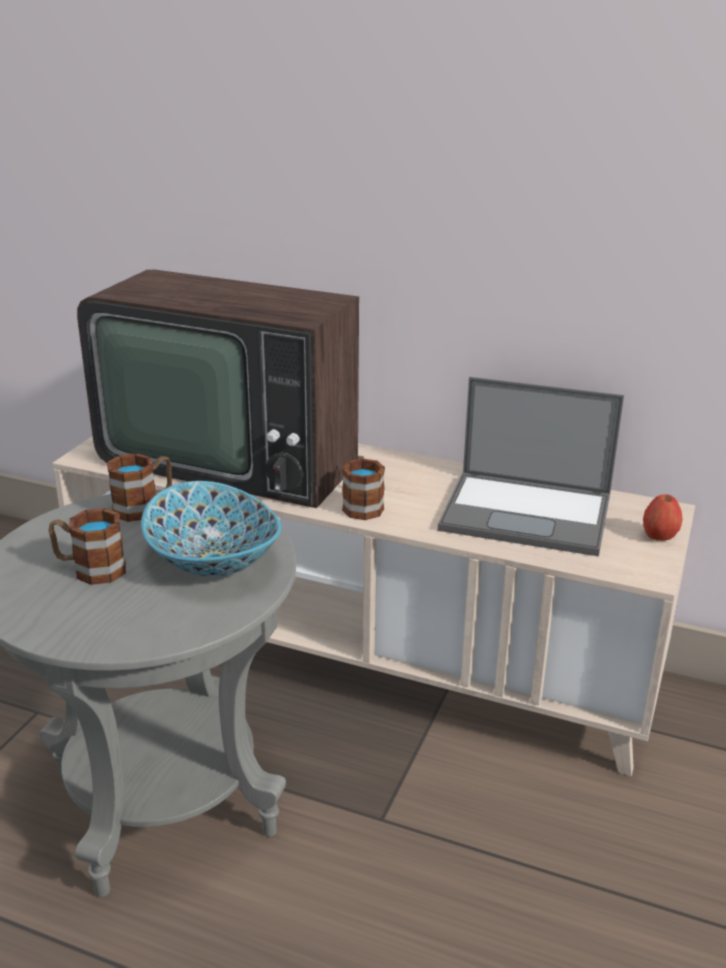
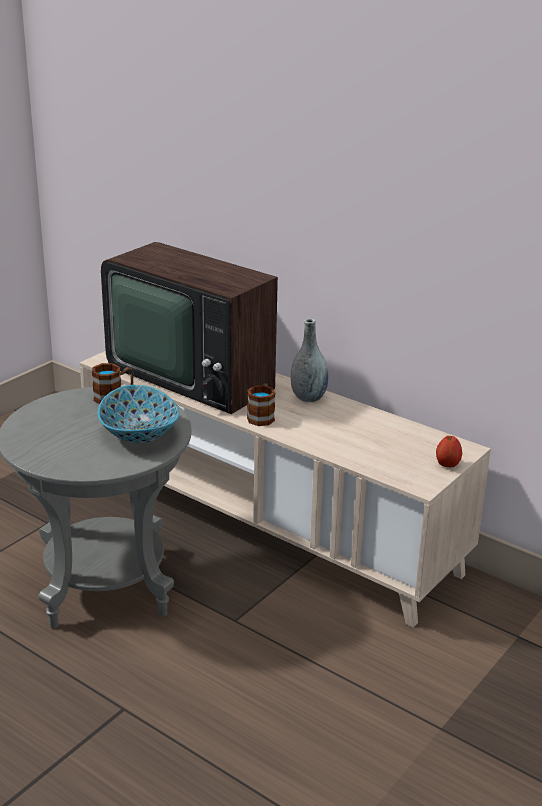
camera: 15 degrees right, 0 degrees up
(90, 569) = (67, 428): mug -> none
(411, 469) = (308, 398): none -> grey vase
(528, 513) = (369, 437): laptop -> none

